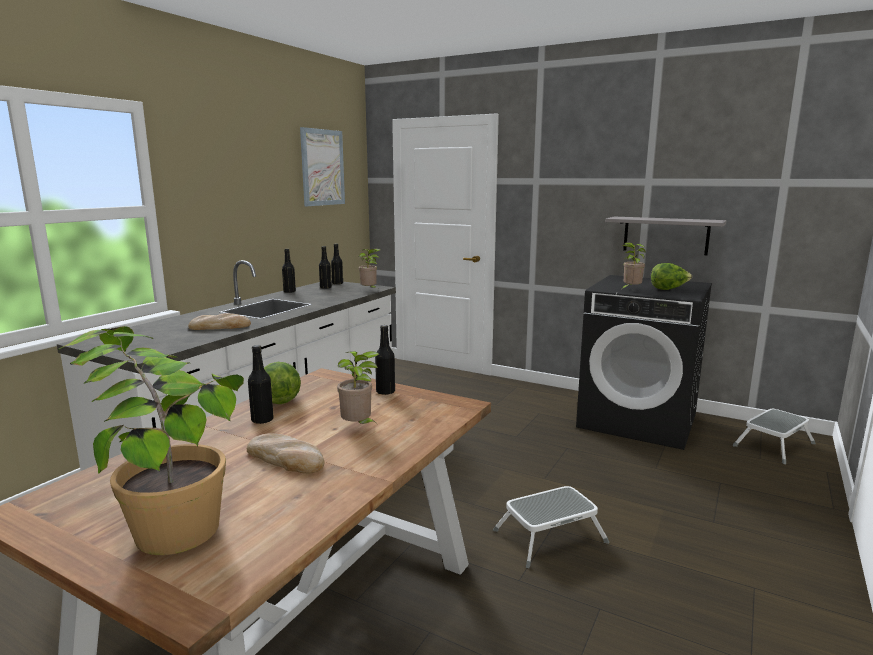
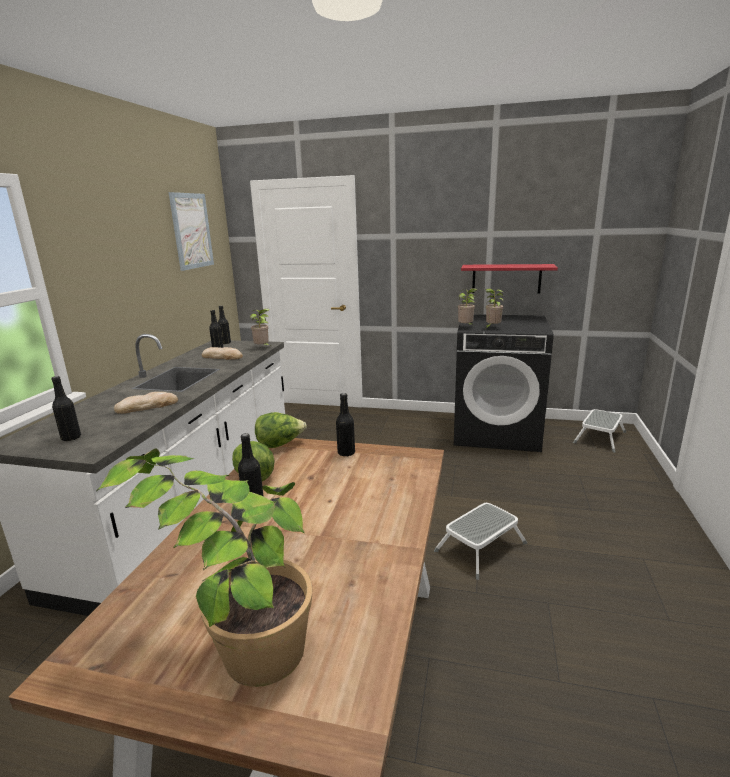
camera: 15 degrees left, 5 degrees up
(286, 458) = (309, 542): bread -> bread (222, 357)
(289, 291) = (185, 357): black bottle -> black bottle (71, 438)
(358, 427) = (350, 495): potted plant -> potted plant (466, 327)
(665, 235) = (506, 278): grey shelf -> red shelf
(668, 289) = (519, 325): lettuce -> lettuce (280, 444)

